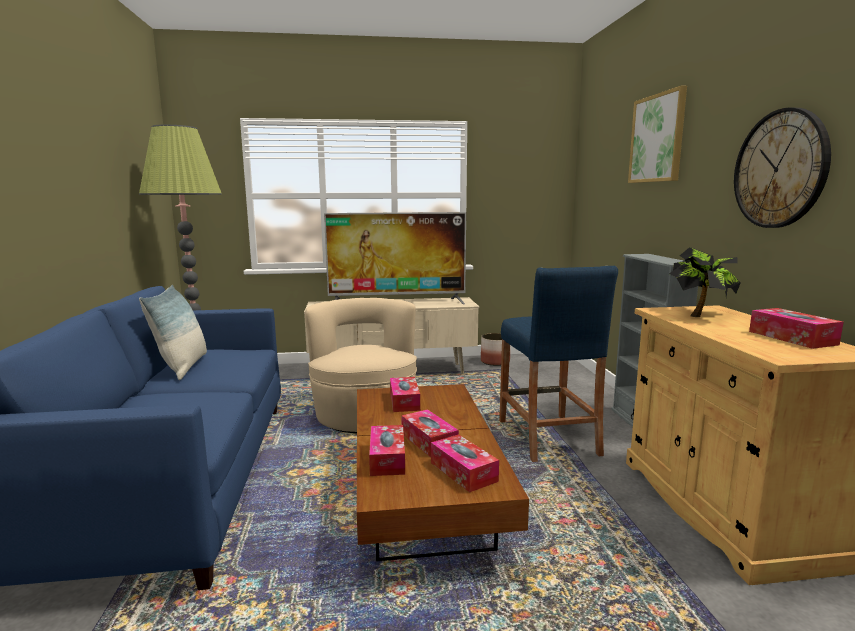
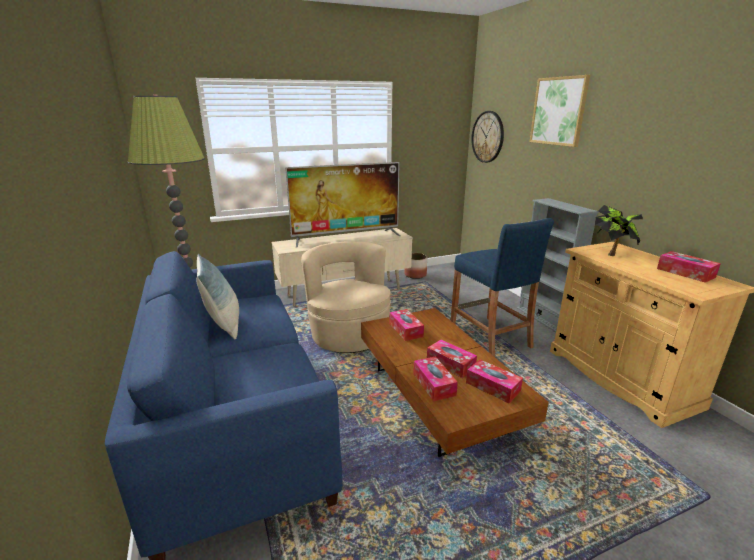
camera: 15 degrees left, 10 degrees up
(780, 169) = (672, 152): wall clock -> wall clock (487, 137)

